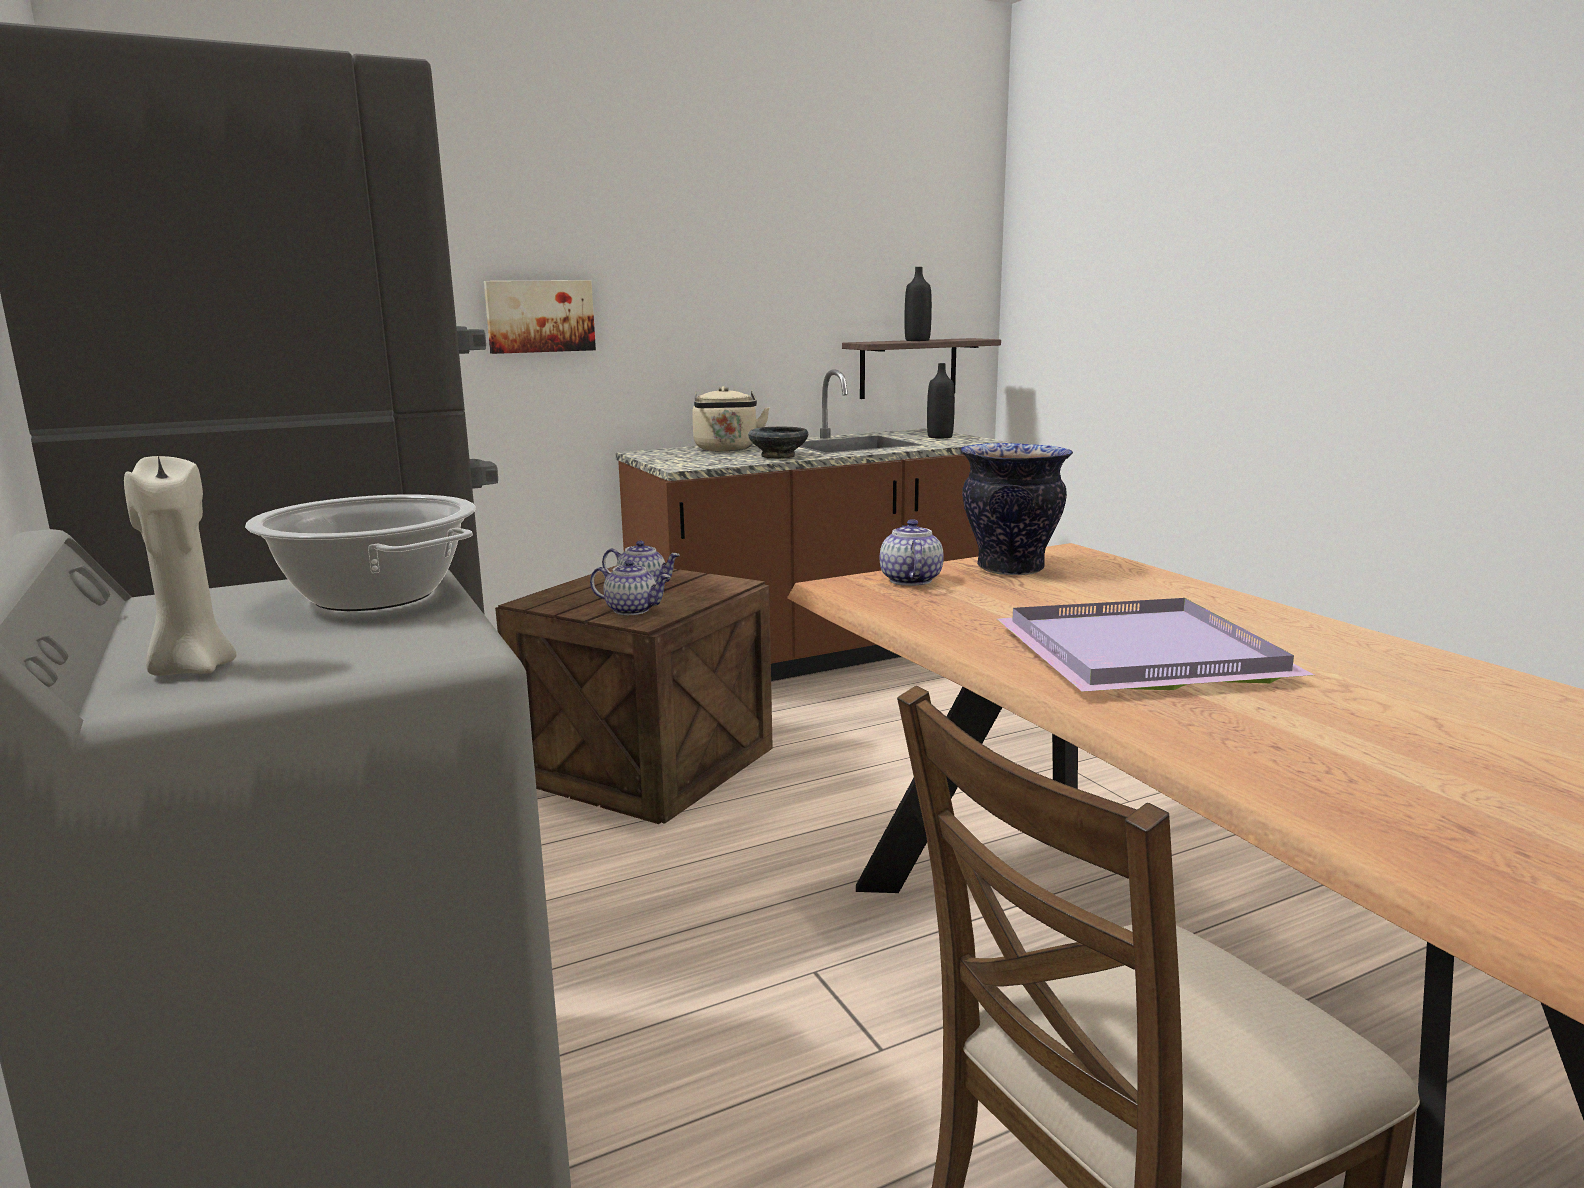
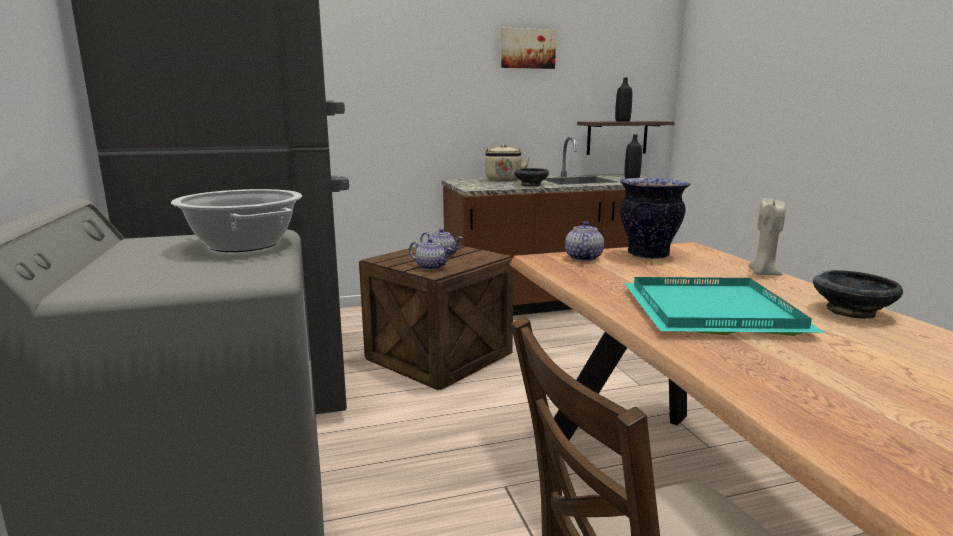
camera: 10 degrees right, 0 degrees up
(192, 669) = (118, 277): beige candle -> beige candle (763, 274)
(540, 316) = (403, 102): picture -> picture (527, 48)
(1134, 653) = (707, 310): purple tray -> turquoise tray
(1337, 640) = (851, 312): none -> black bowl

